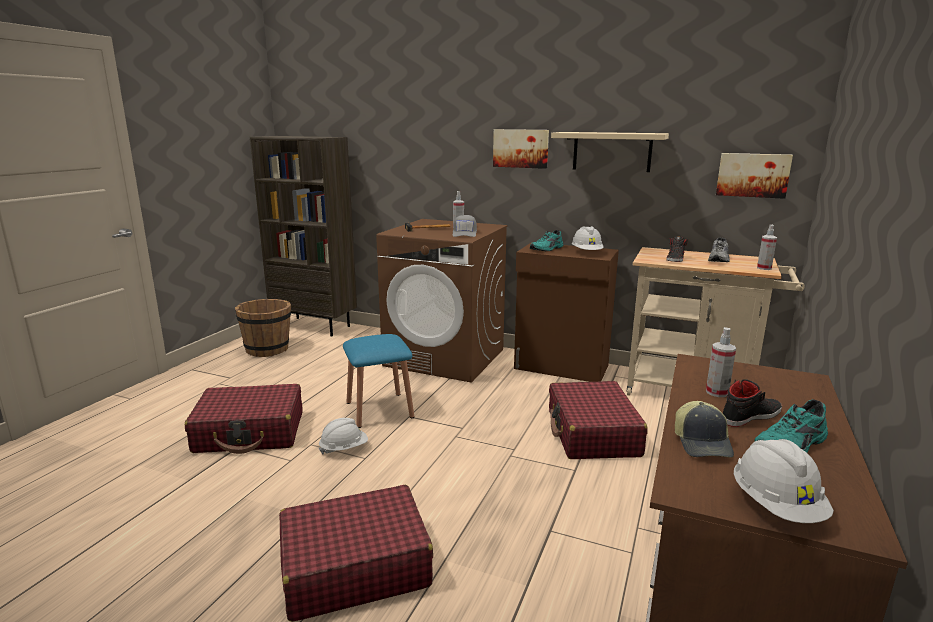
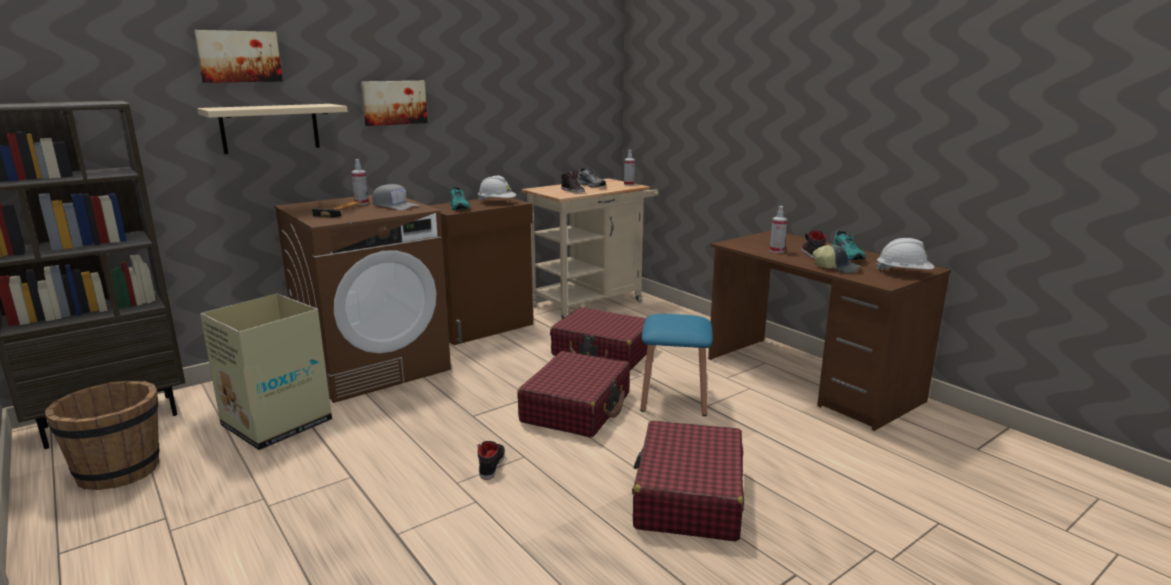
camera: 60 degrees left, 0 degrees up
(250, 432) = (371, 520): red suitcase -> red suitcase (576, 408)
(344, 361) = (276, 423): none -> cardboard box
(344, 448) = (491, 464): white hard hat -> black shoe
(379, 410) = (436, 427): blue stool -> blue stool (674, 398)
(612, 151) = (484, 100): beige shelf -> beige shelf (270, 128)
(752, 175) = (587, 113): picture -> picture (239, 56)

